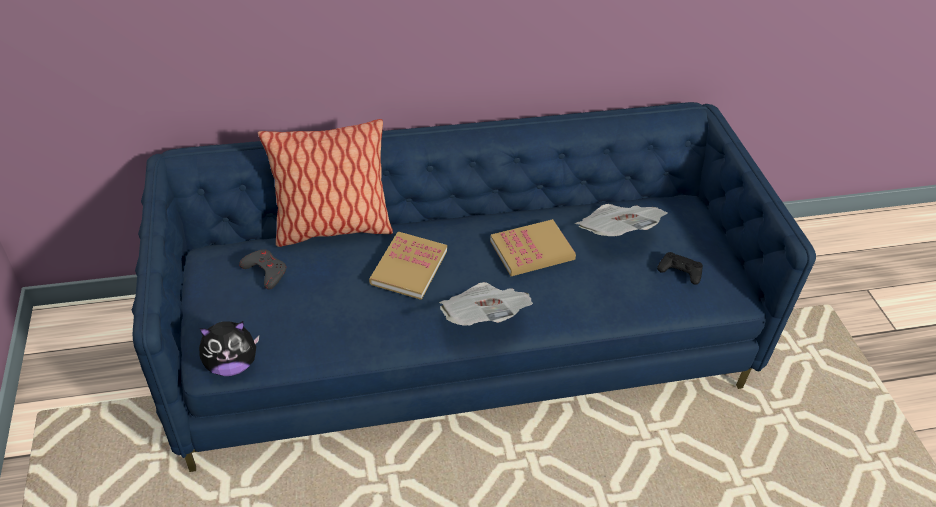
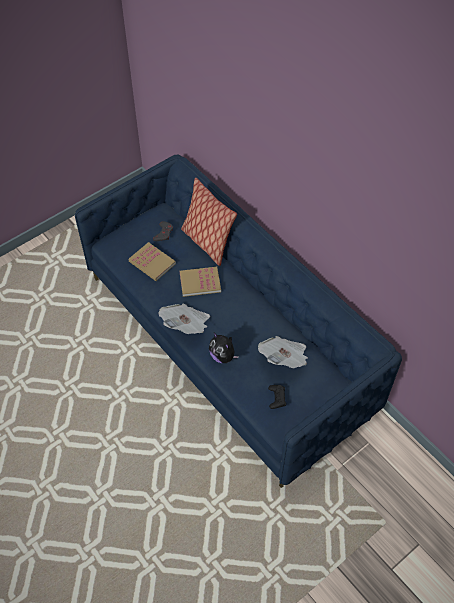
camera: 65 degrees right, 10 degrees up
(232, 365) = (110, 252): plush toy -> plush toy (223, 356)
(532, 250) = (245, 326): book -> book (152, 263)

